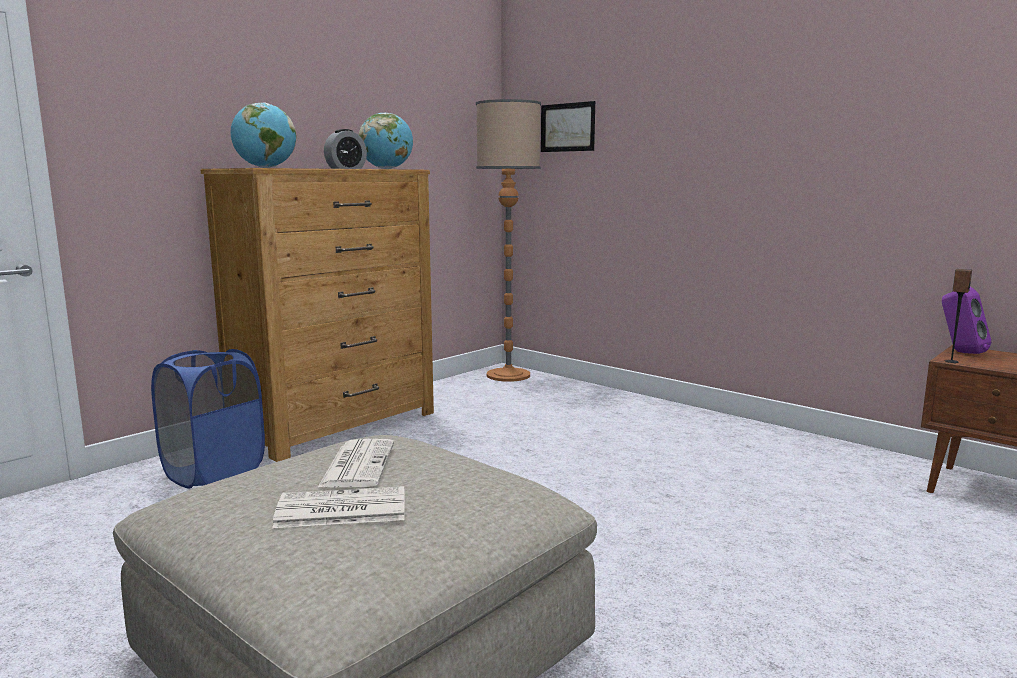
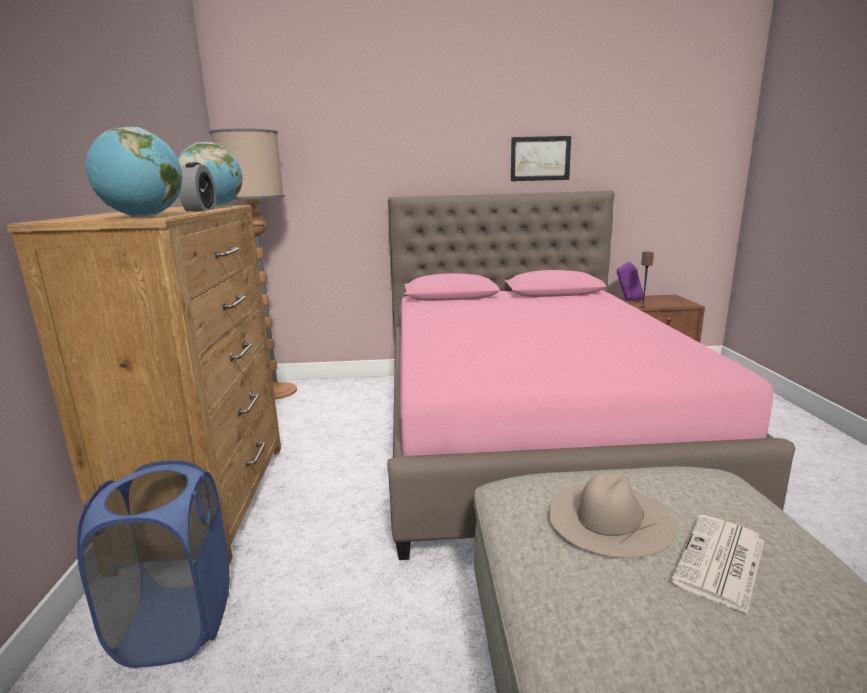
camera: 45 degrees left, 5 degrees up
(357, 464) = (609, 517): newspaper -> beige hat
(567, 127) = (300, 157): picture -> picture (540, 158)
(660, 480) = (529, 433): none -> pink bed

